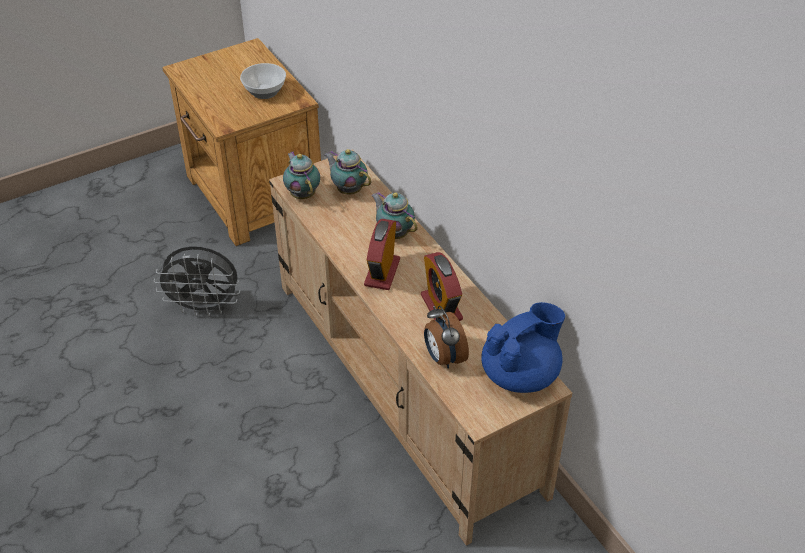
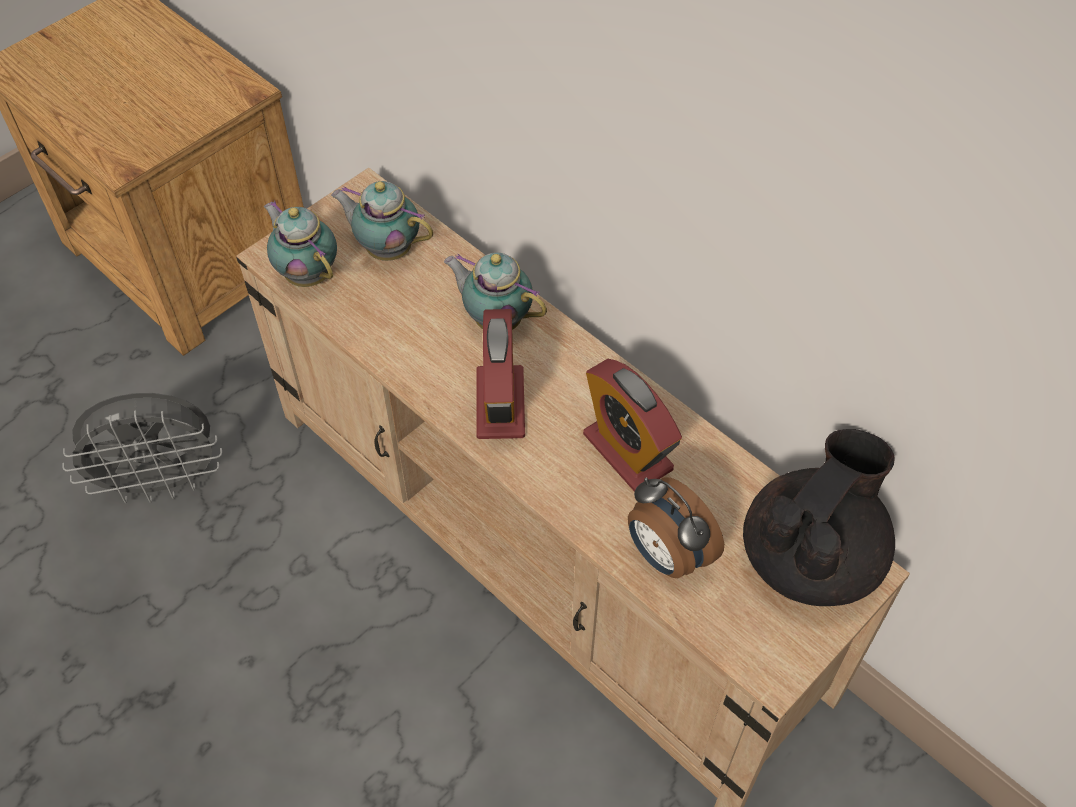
camera: 15 degrees left, 10 degrees up
(264, 92) = (176, 85): bowl -> none
(521, 374) = (811, 557): blue teapot -> black teapot

